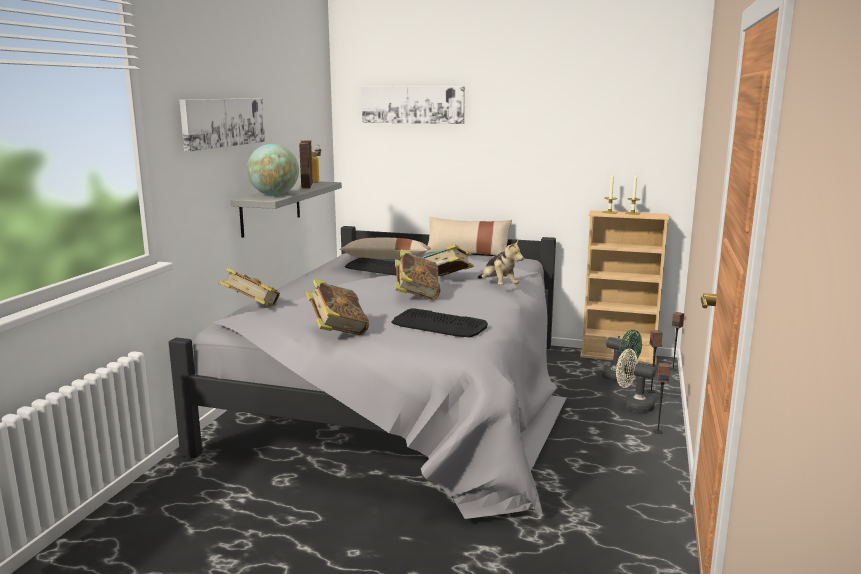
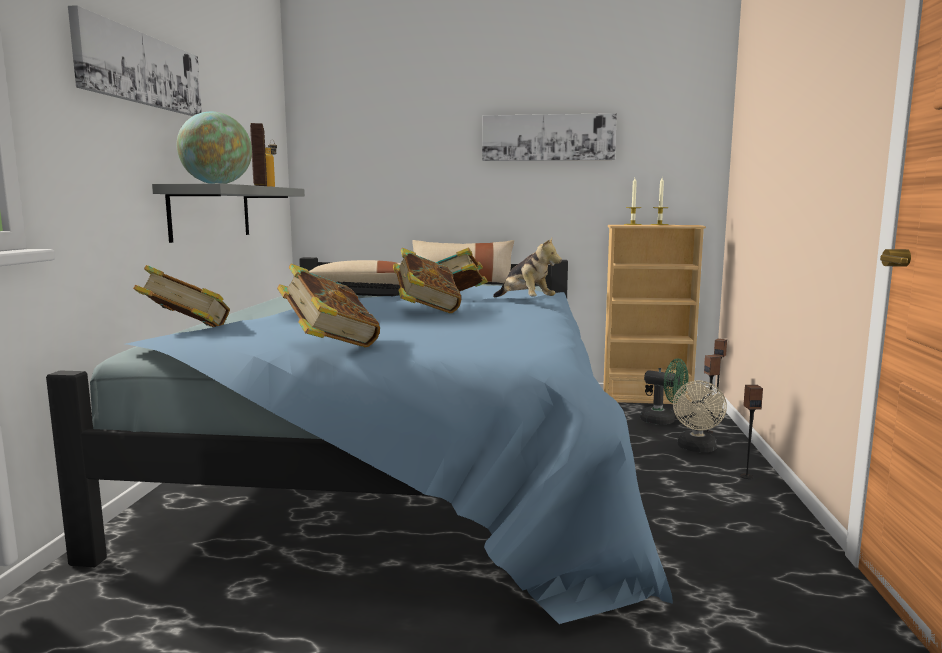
camera: 10 degrees left, 5 degrees down
(407, 397) = (408, 458): grey bed -> blue bed
(413, 105) = (389, 103): picture -> picture (548, 138)
(439, 325) = (478, 334): keyboard -> none
(632, 405) = (697, 449): beige fan -> beige fan turned 90 degrees counterclockwise

